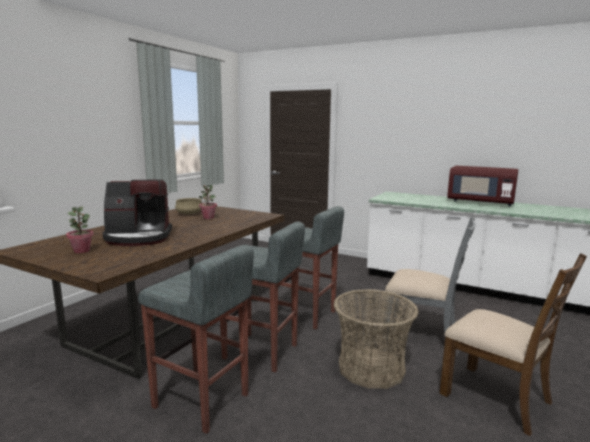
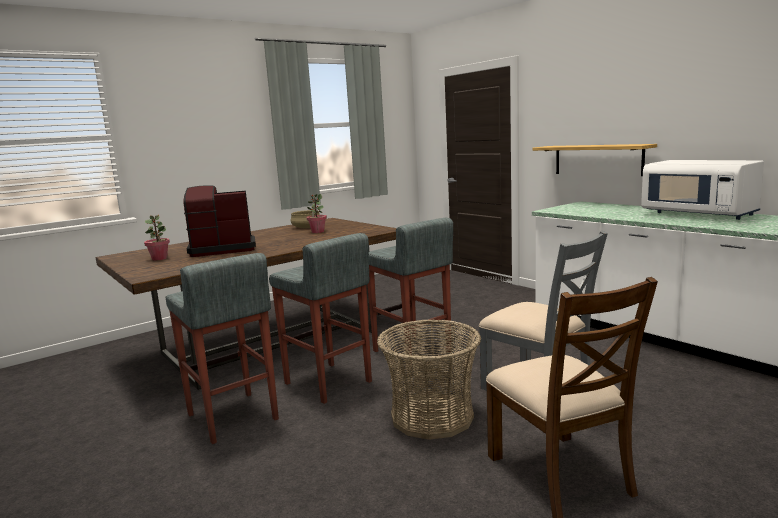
camera: 25 degrees right, 0 degrees up
(138, 238) = (222, 249): coffee machine -> coffee machine turned 150 degrees clockwise
(400, 162) = (597, 160): none -> shelf
(480, 202) = (698, 214): red microwave -> white microwave

